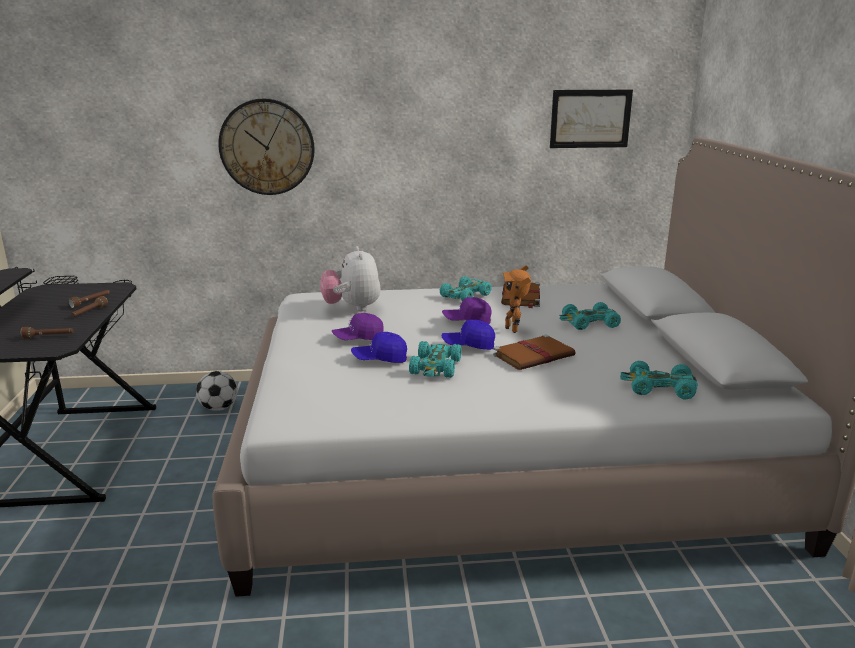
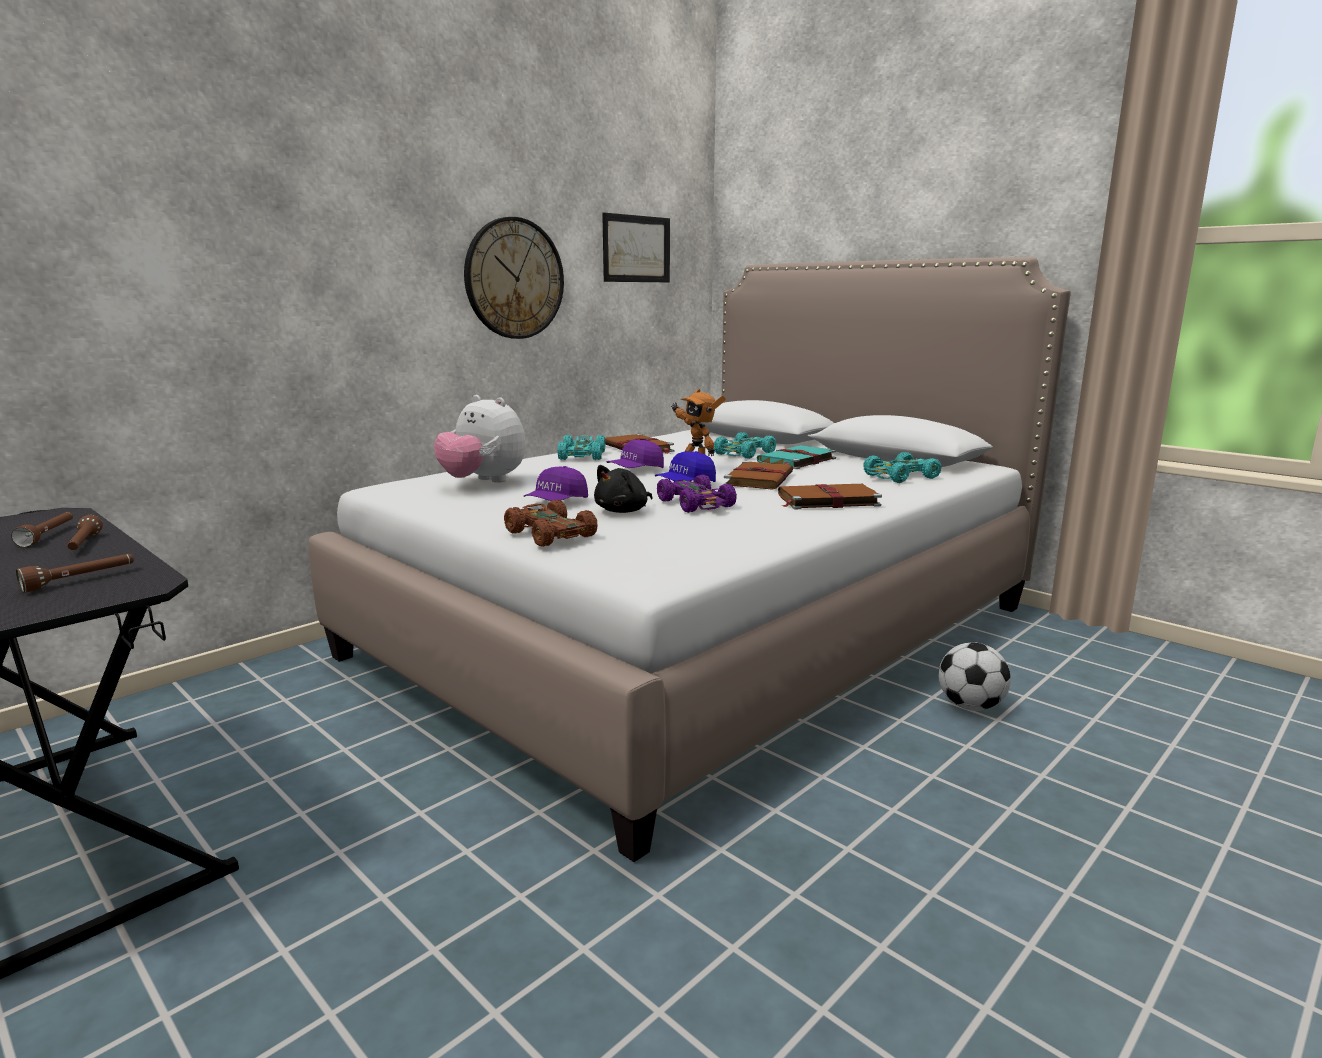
camera: 40 degrees left, 5 degrees down
(219, 408) = (258, 699): football -> football (970, 706)
(267, 147) = (266, 271): wall clock -> wall clock (514, 279)
(299, 366) = (549, 534): none -> brown toy car
(380, 359) = (624, 511): blue cap -> black plush toy
(436, 367) = (696, 504): turquoise toy car -> purple toy car
(532, 394) = (826, 500): none -> brown book
(613, 342) = (796, 460): none -> turquoise book

